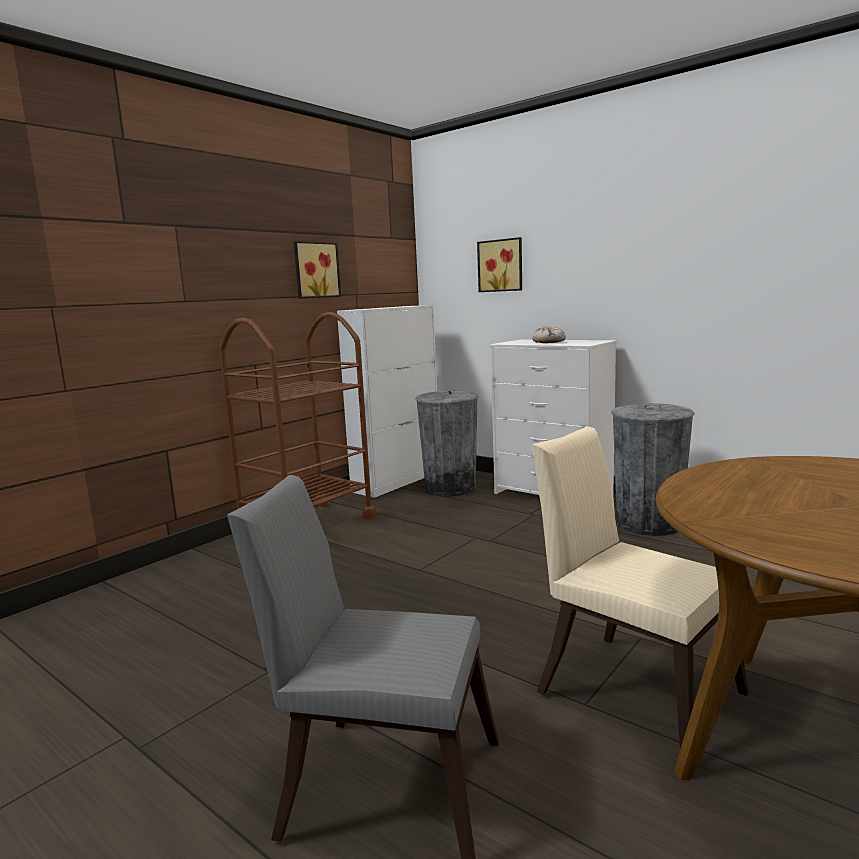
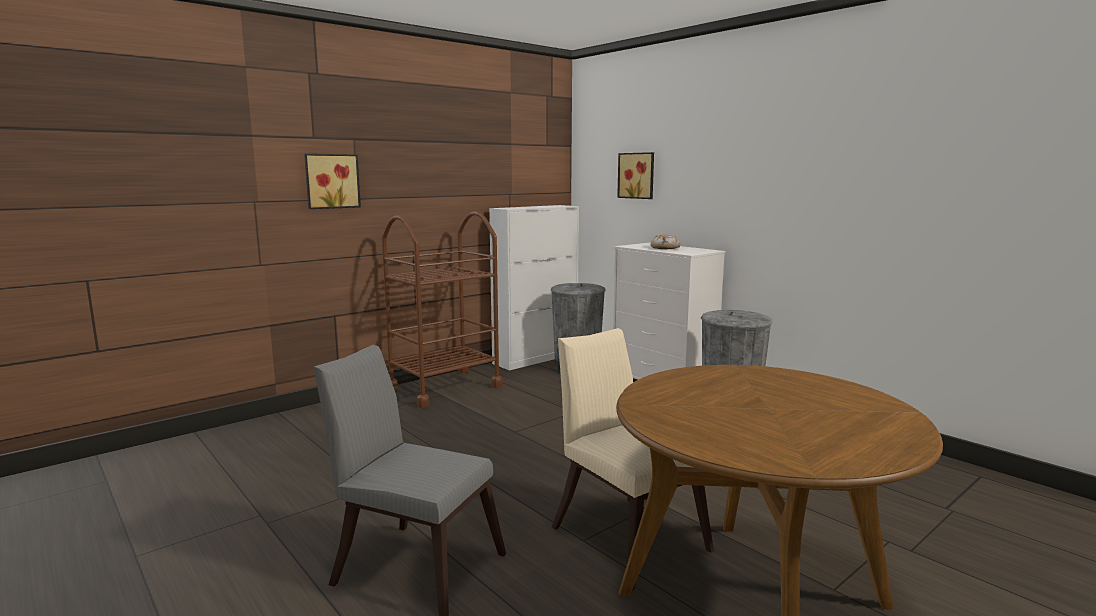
camera: 10 degrees right, 0 degrees up
(315, 270) = (472, 173): picture -> picture (331, 181)

